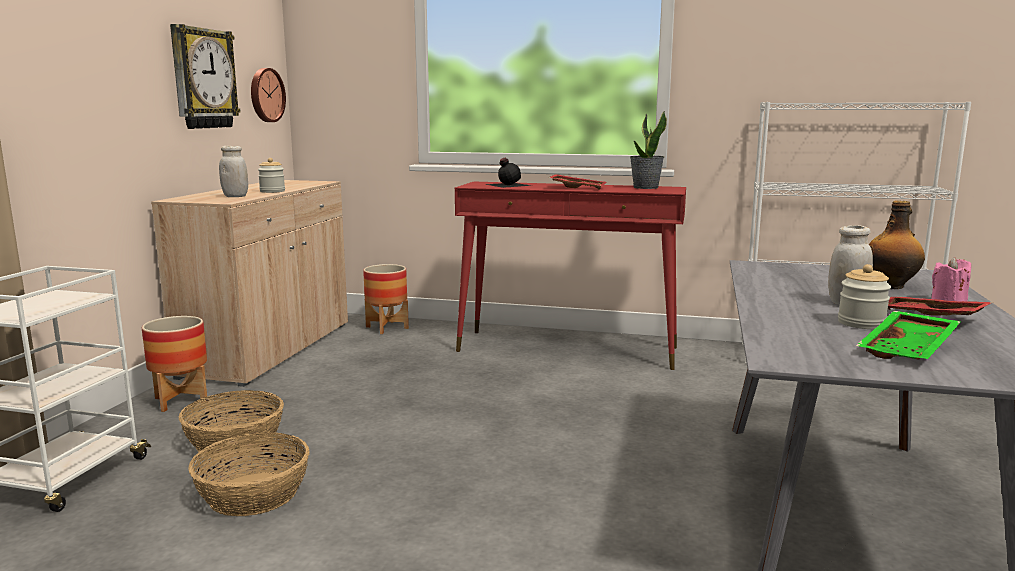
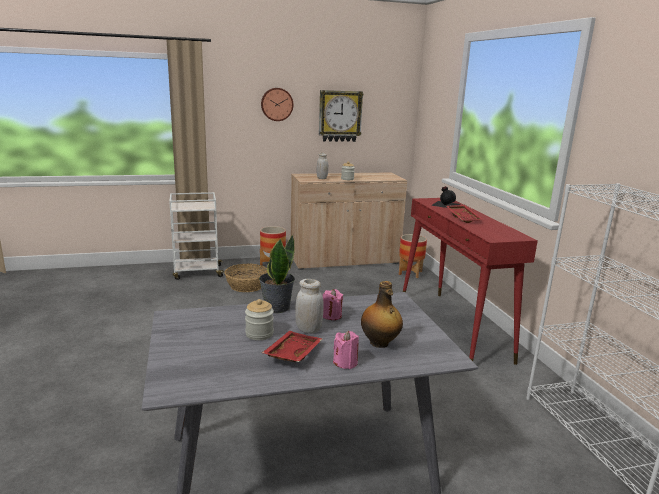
camera: 60 degrees right, 5 degrees up
(253, 493) = (209, 303): basket -> none
(266, 95) = (392, 124): wall clock -> wall clock (276, 104)
(645, 187) = (504, 231): potted plant -> potted plant (276, 307)
(802, 290) = (331, 316): none -> pink candle
(909, 349) = (209, 347): green tray -> none

